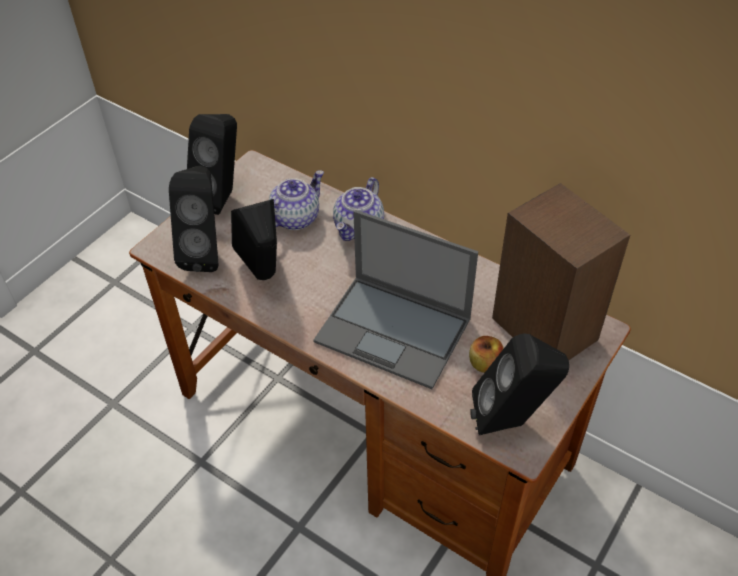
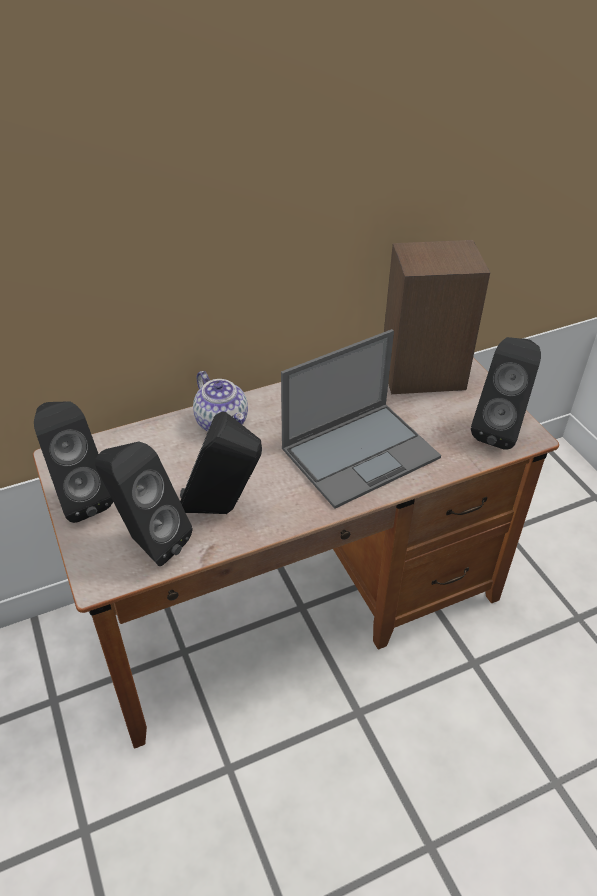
camera: 60 degrees left, 5 degrees down
(295, 218) = (166, 458): teapot -> none
(485, 364) = (434, 418): apple -> none

